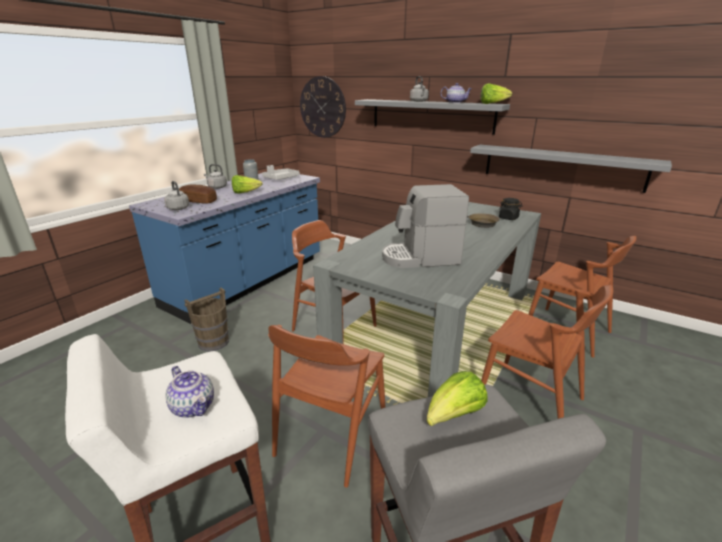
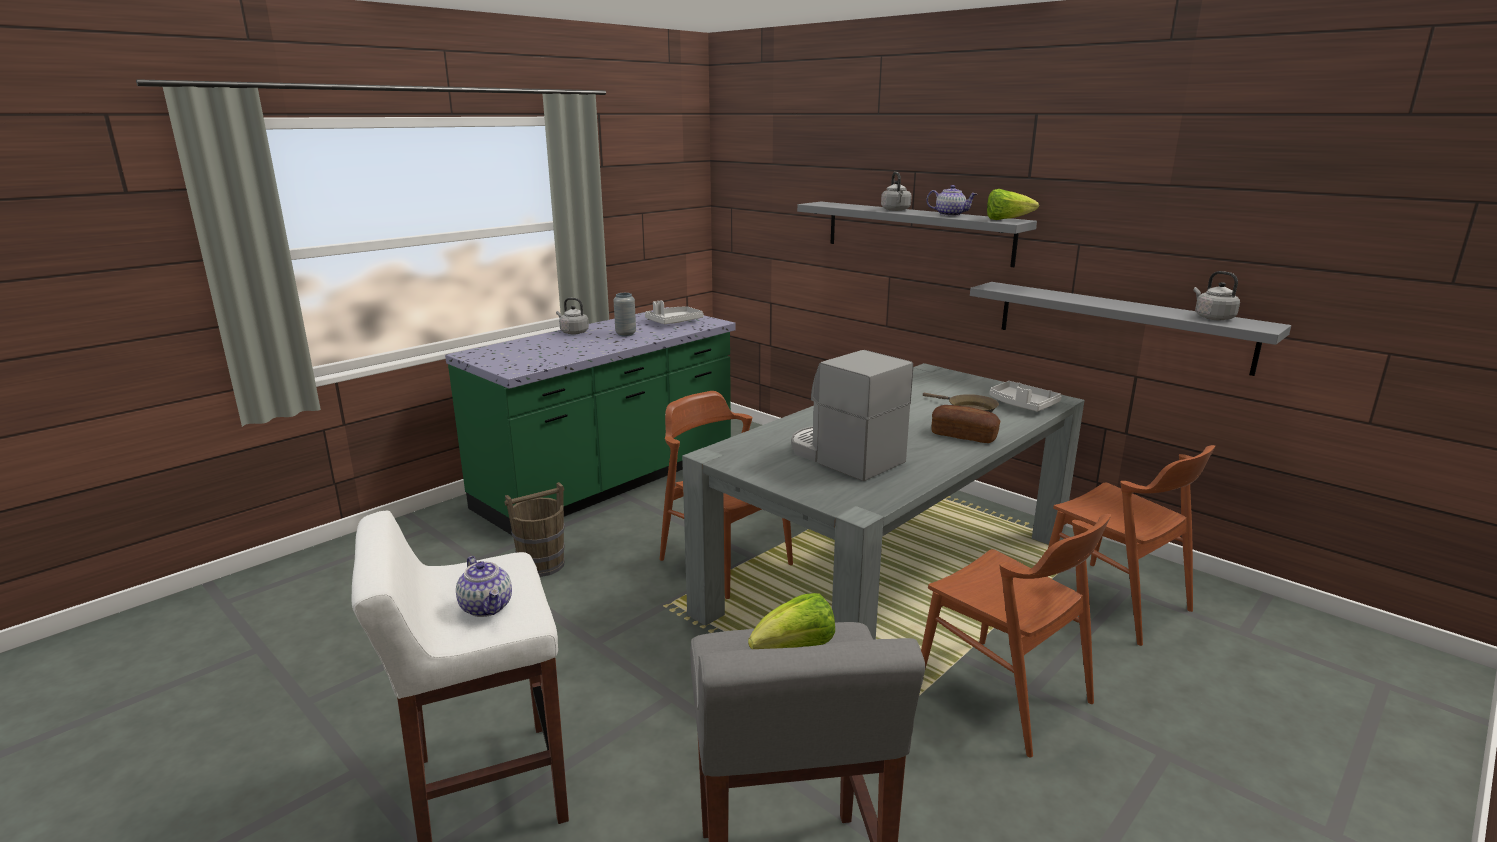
camera: 10 degrees right, 5 degrees down
(178, 208) = (511, 362): grey kettle -> grey kettle (1212, 317)
(199, 201) = (542, 353): bread -> bread (963, 435)
(245, 192) = (612, 343): lettuce -> none
(248, 282) = (610, 482): blue counter -> green counter
(322, 107) = (753, 210): wall clock -> none
(331, 435) = (681, 704): brown chair -> none
(420, 258) = (843, 456): coffee machine -> coffee machine turned 45 degrees clockwise
(508, 218) = (1022, 405): black jar -> grey tray

